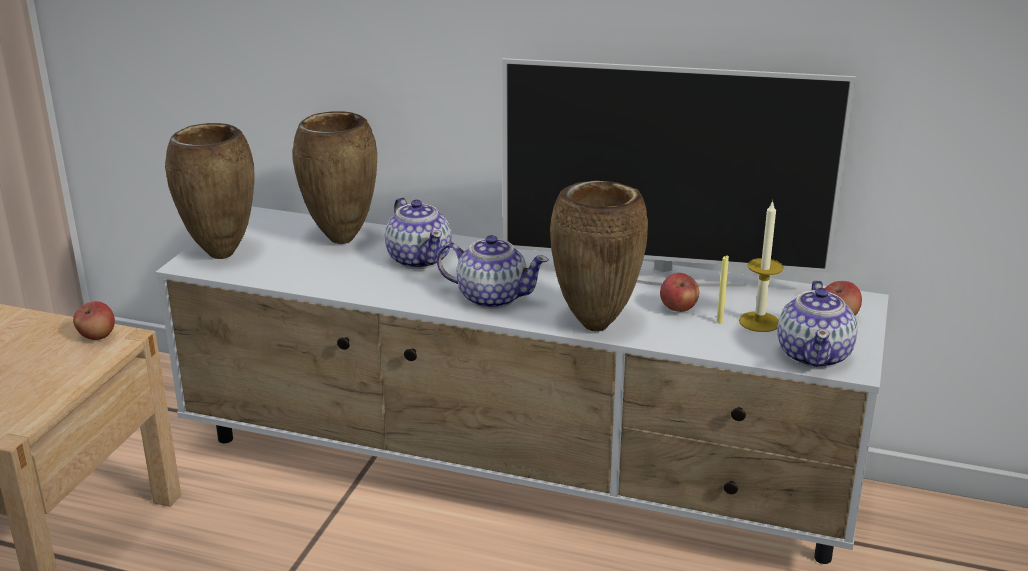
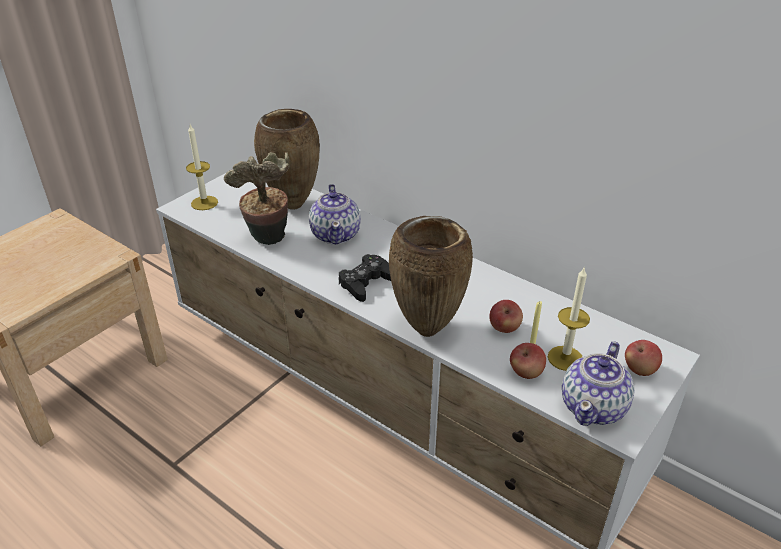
camera: 20 degrees right, 10 degrees up
(97, 336) = (102, 251): apple -> apple (526, 373)
(219, 255) = (204, 203): brown vase -> candle
(337, 278) = (268, 240): none -> potted plant
(491, 297) = (365, 283): teapot -> black game controller
(662, 278) = (509, 293): television -> none

